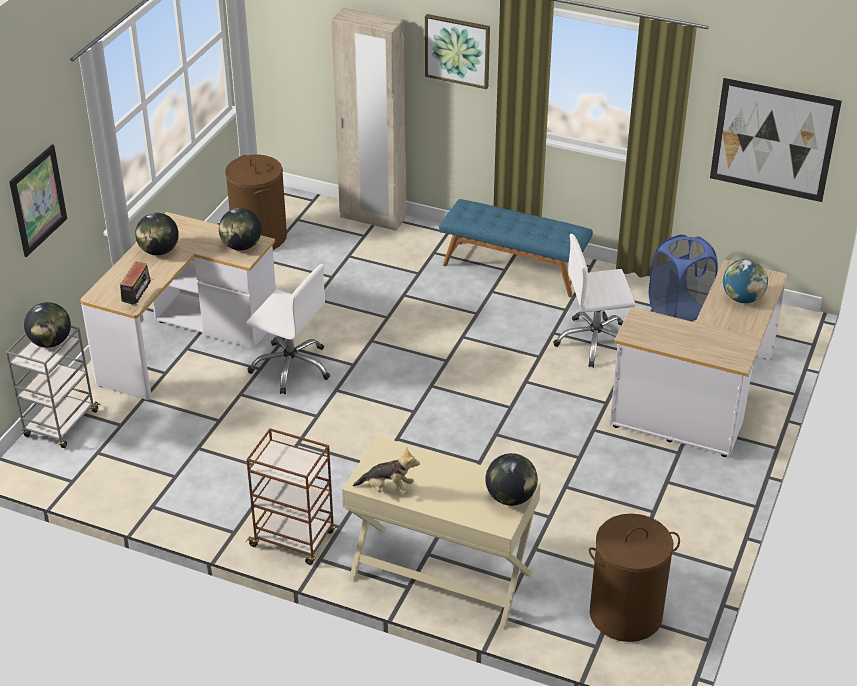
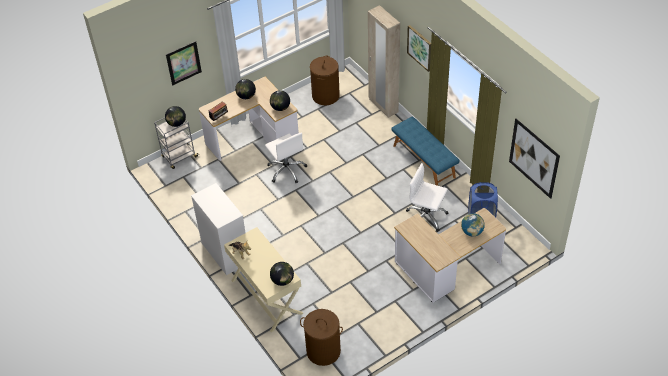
camera: 35 degrees right, 10 degrees up
(294, 539) = (225, 252): brown cart -> white dresser

